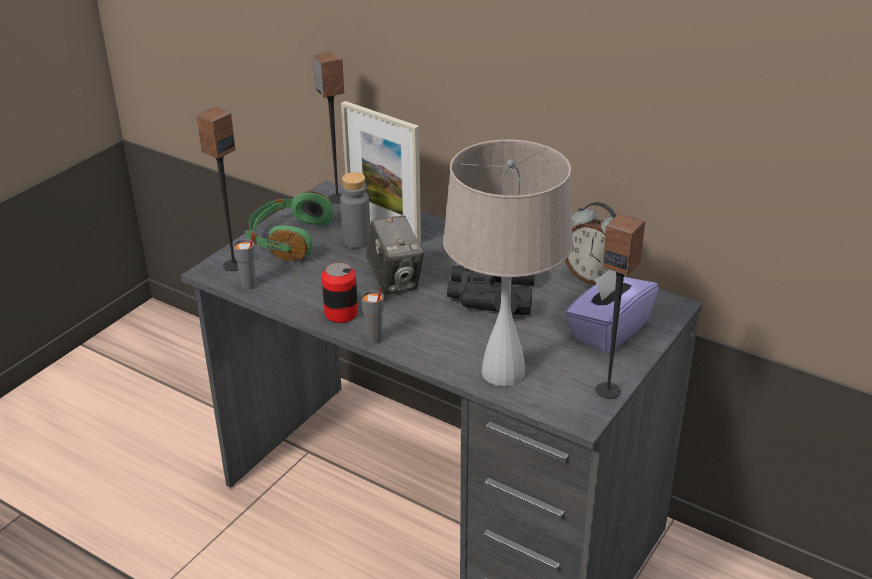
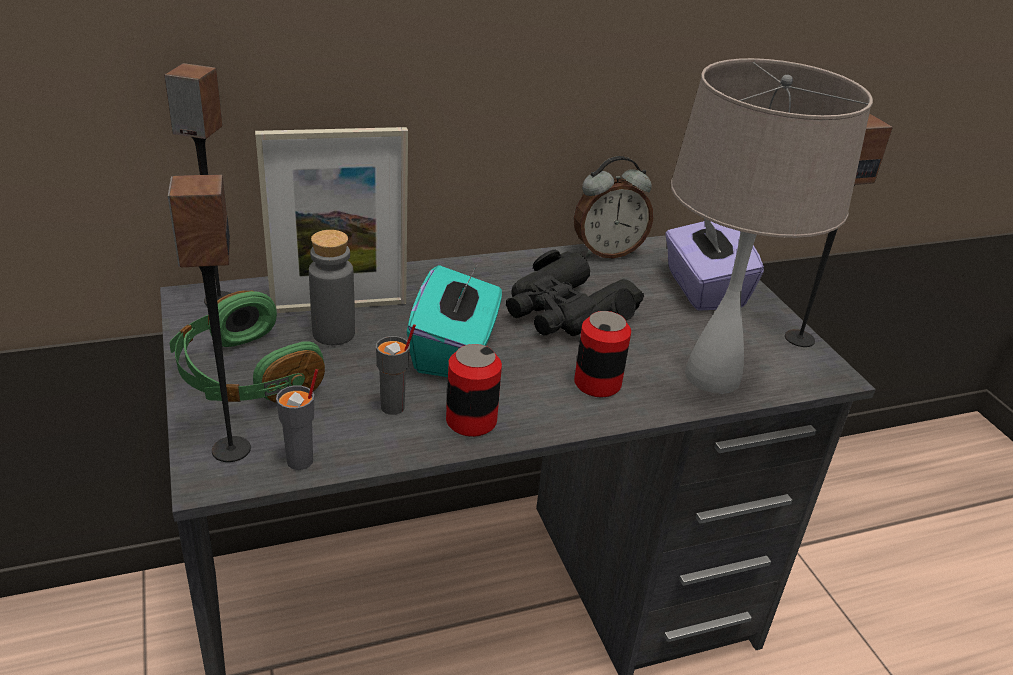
camera: 55 degrees left, 0 degrees up
(374, 339) = (555, 424): grey cup -> grey cup (393, 407)
(395, 280) = (455, 351): camera -> turquoise tissue box
(433, 336) = (597, 383): none -> can

